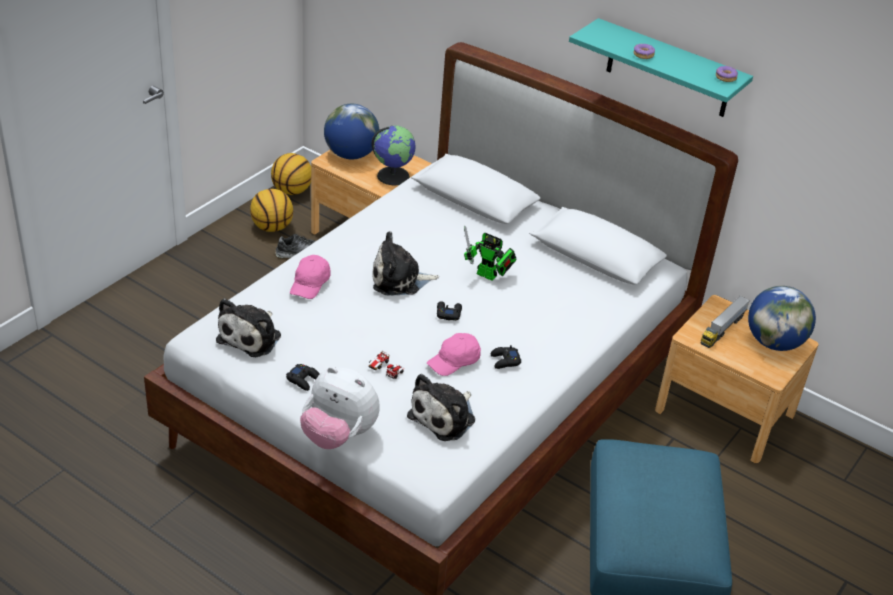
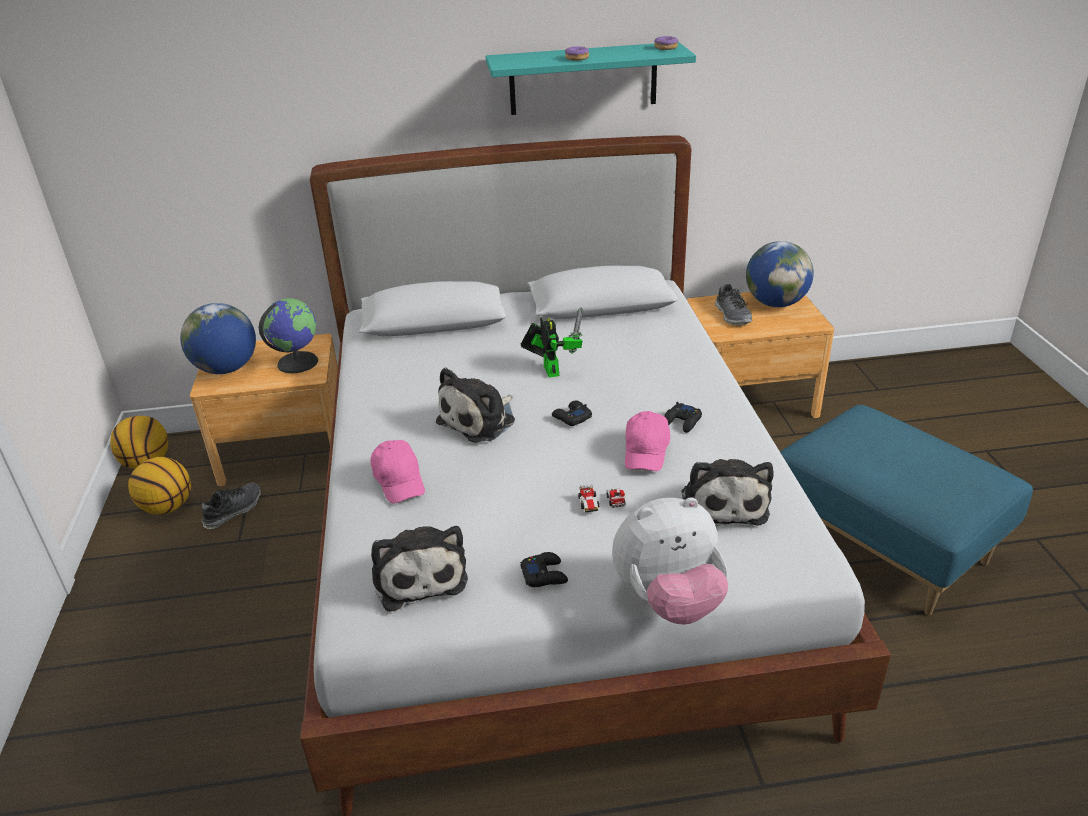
camera: 40 degrees left, 5 degrees down
(489, 276) = (550, 369): toy robot -> toy robot turned 90 degrees counterclockwise
(723, 329) = (732, 315): toy truck -> shoe

